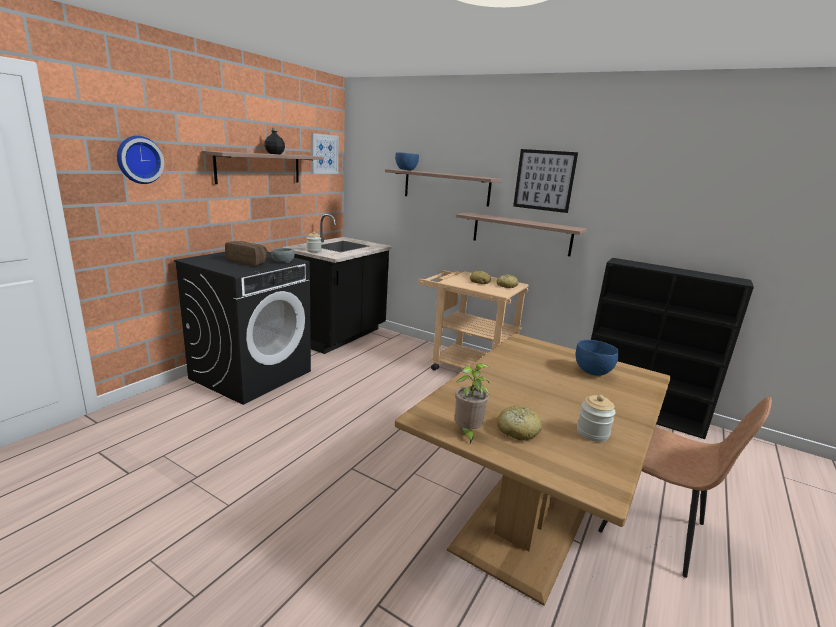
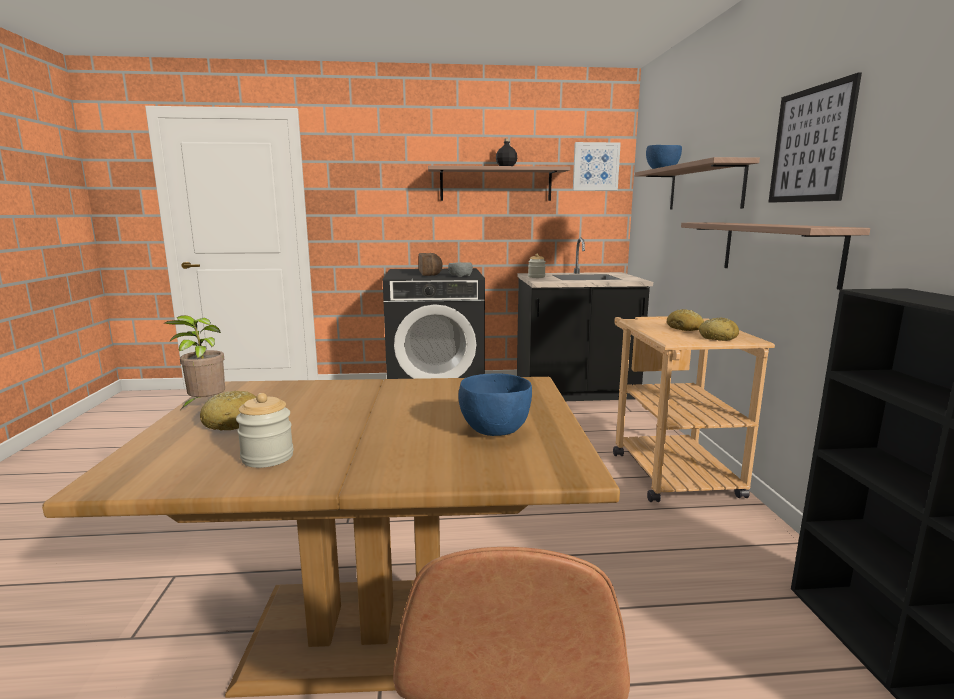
camera: 55 degrees right, 5 degrees down
(138, 159) = (367, 178): wall clock -> none

